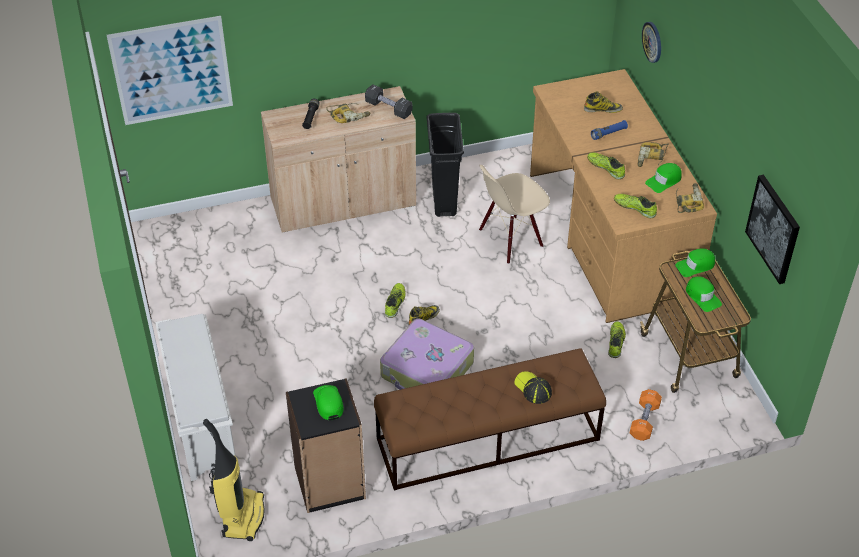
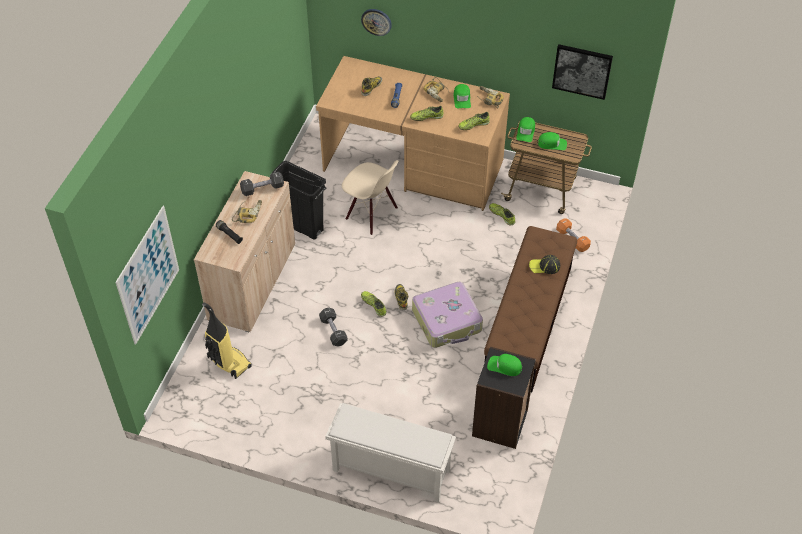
camera: 55 degrees left, 5 degrees up
(242, 516) = (491, 487): vacuum cleaner -> vacuum cleaner (228, 362)
(335, 290) = (333, 331): none -> black dumbbell
(510, 239) = (371, 214): beige chair -> beige chair turned 60 degrees counterclockwise

